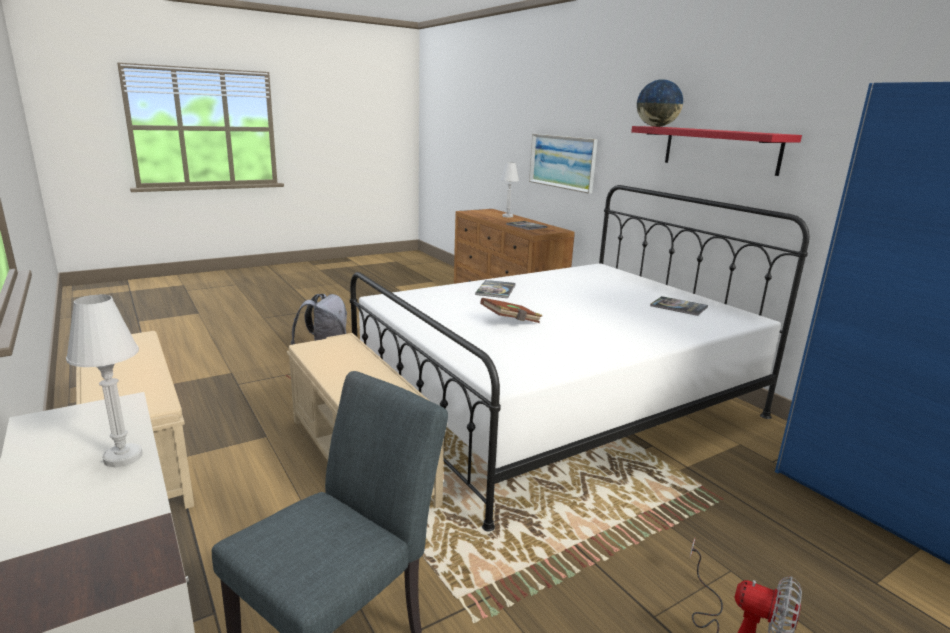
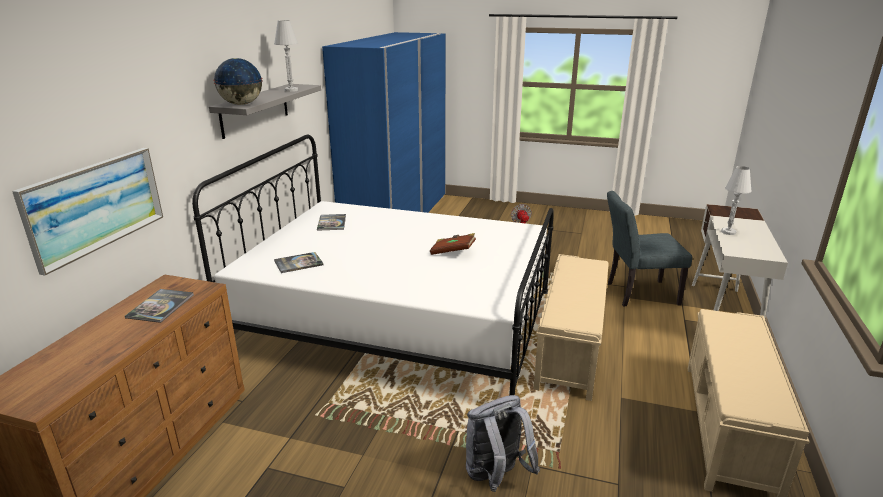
camera: 130 degrees left, 5 degrees up
(496, 290) = (392, 280): book -> book (298, 263)
(507, 216) = (68, 349): white table lamp -> white table lamp (291, 90)
(720, 149) = (255, 110): red shelf -> grey shelf

